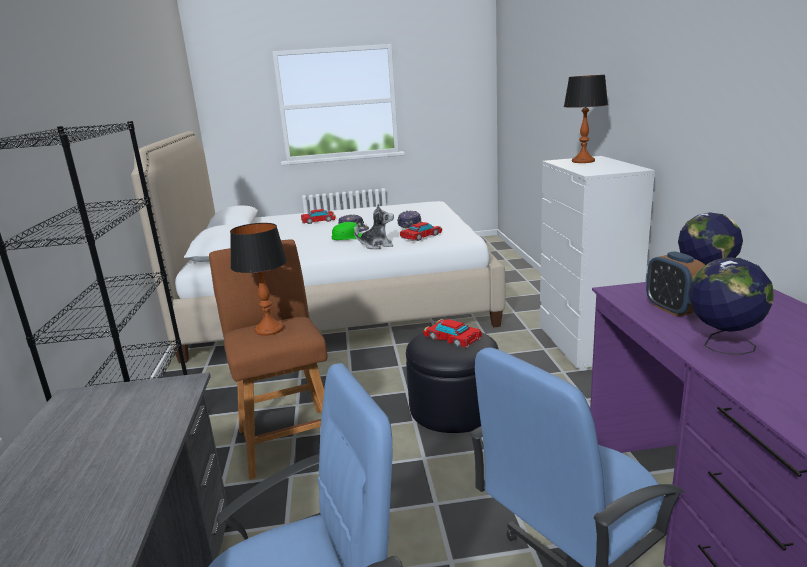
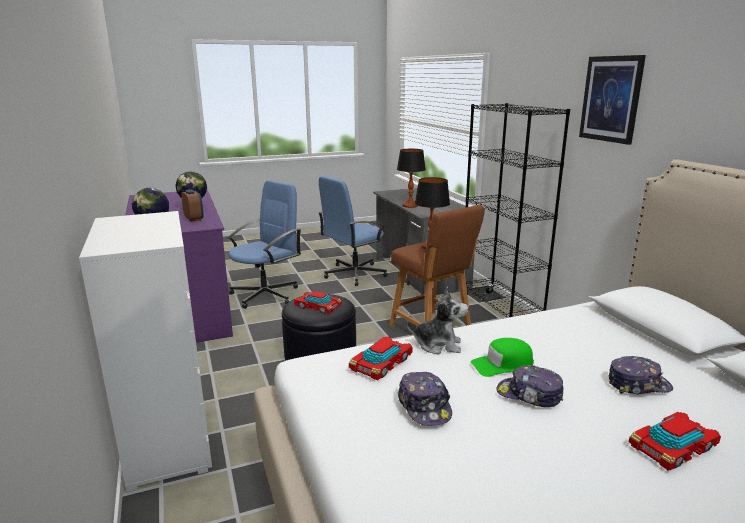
camera: 165 degrees right, 0 degrees up
(72, 107) = (611, 99): none -> picture
(293, 233) = (638, 384): none -> cap
(377, 245) = (438, 345): plush toy -> plush toy turned 150 degrees counterclockwise
(583, 161) = (134, 238): table lamp -> table lamp (410, 206)

